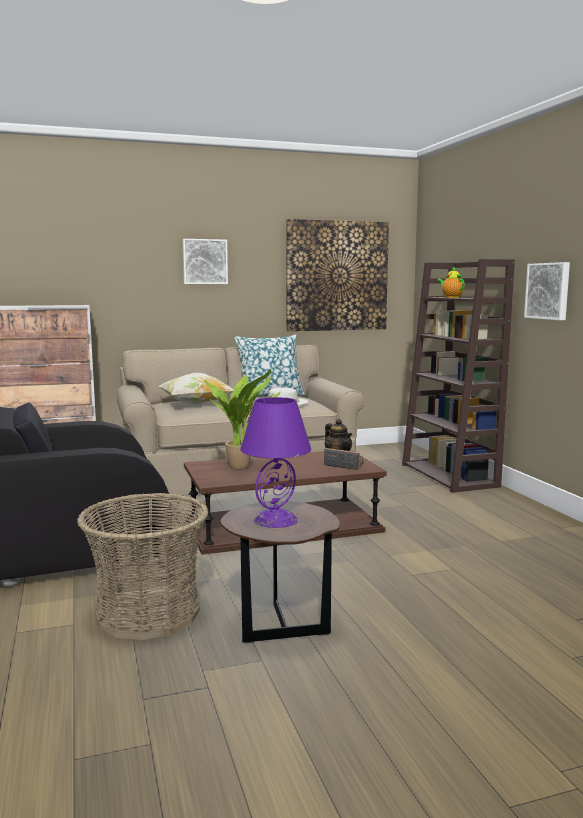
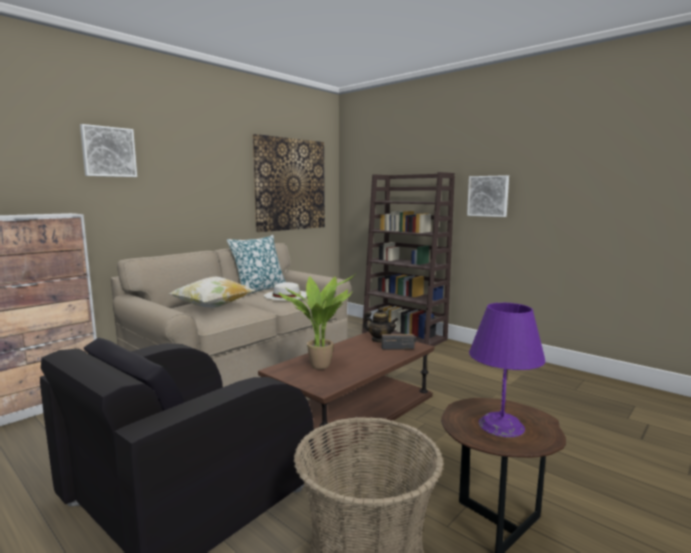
camera: 30 degrees left, 0 degrees up
(205, 261) = (186, 169): picture -> picture (108, 152)
(451, 297) = (400, 201): teapot -> none

